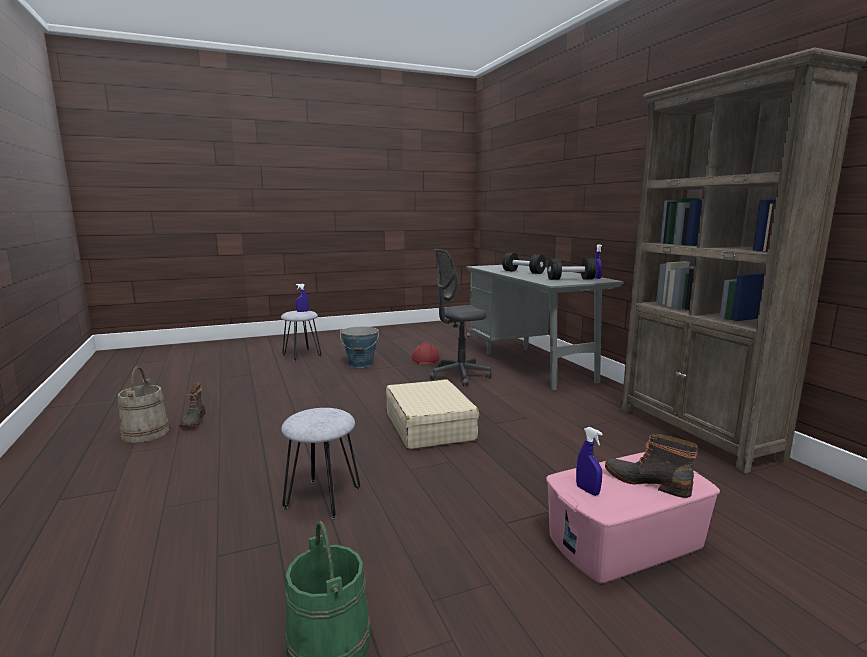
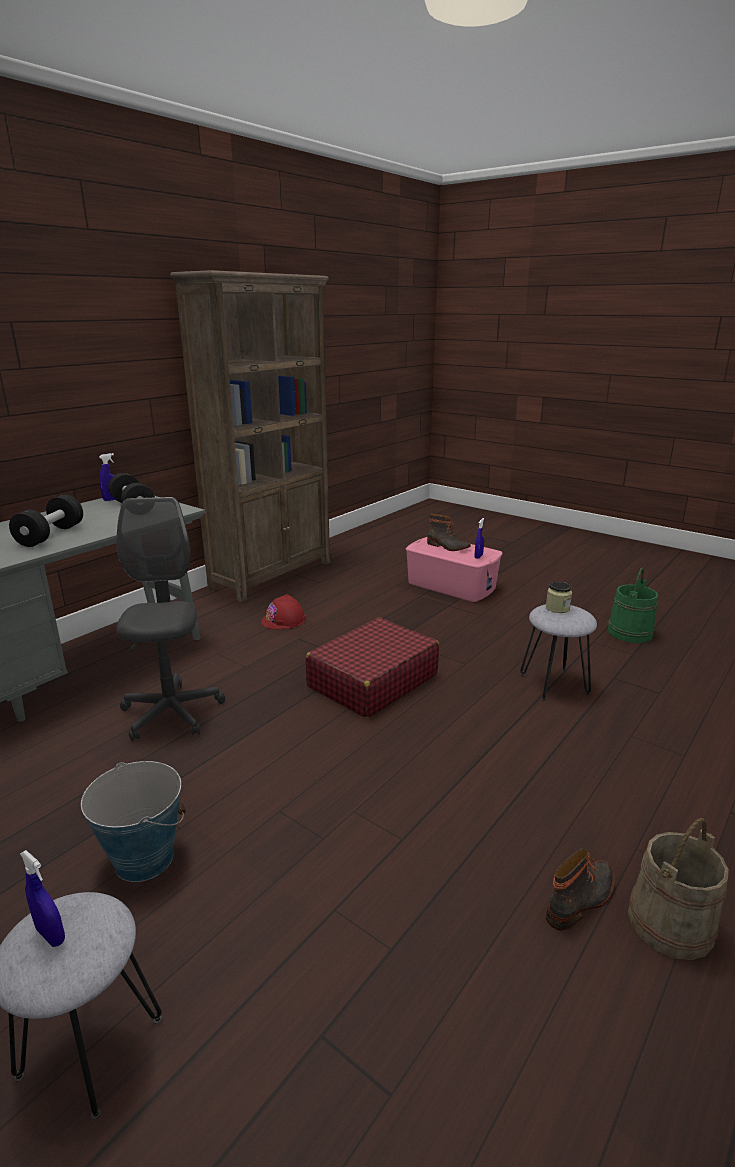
camera: 120 degrees left, 10 degrees up
(330, 418) = (557, 608): none -> jar
(425, 360) = (82, 778): red hard hat -> red hard hat (283, 620)
(429, 426) = (372, 681): beige suitcase -> red suitcase
(459, 376) = (172, 713): grey office chair -> grey office chair turned 135 degrees counterclockwise
(647, 481) = (447, 547): boot -> boot turned 60 degrees counterclockwise

